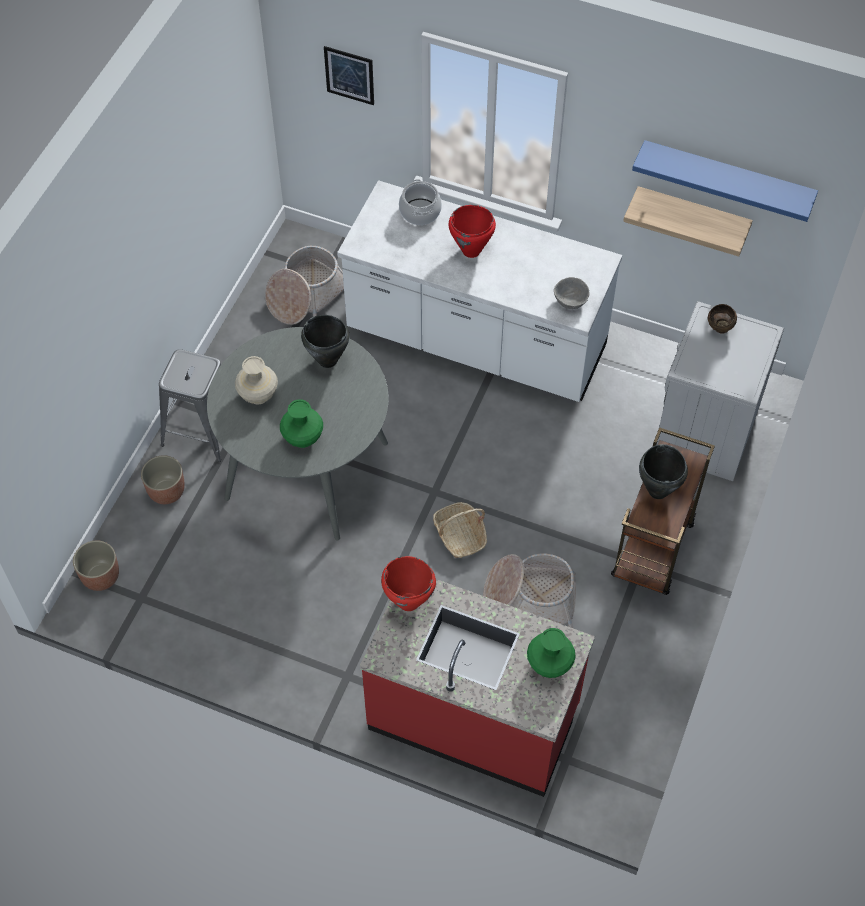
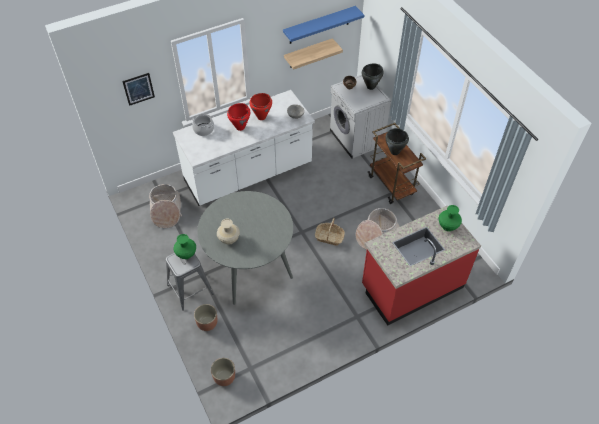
camera: 50 degrees left, 5 degrees down
(303, 438) = (266, 238): green vase -> green vase (186, 254)
(328, 361) = (237, 206): black cooking pot -> black cooking pot (371, 87)
(408, 601) = (381, 251): red cooking pot -> red cooking pot (261, 117)

